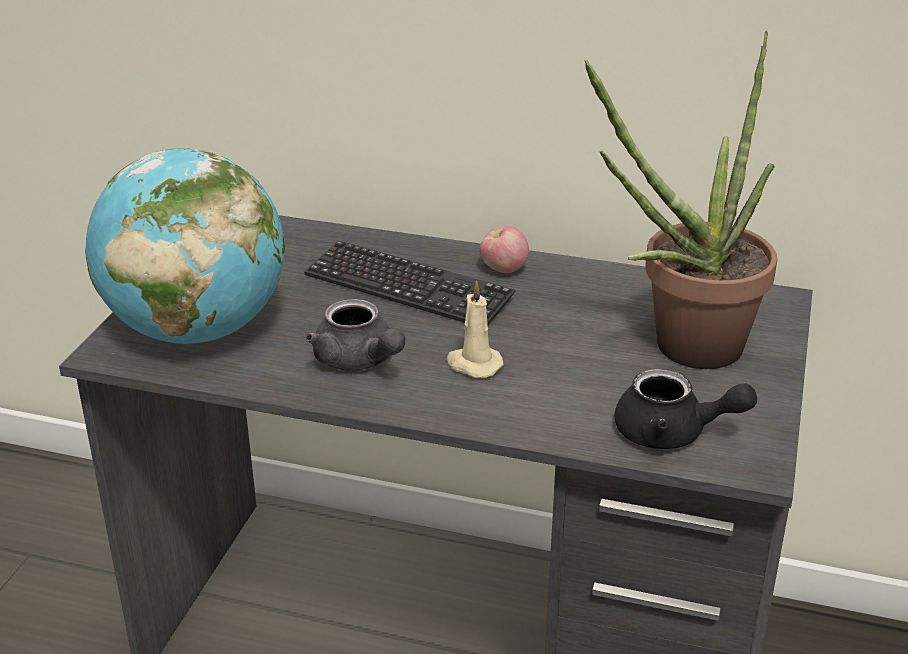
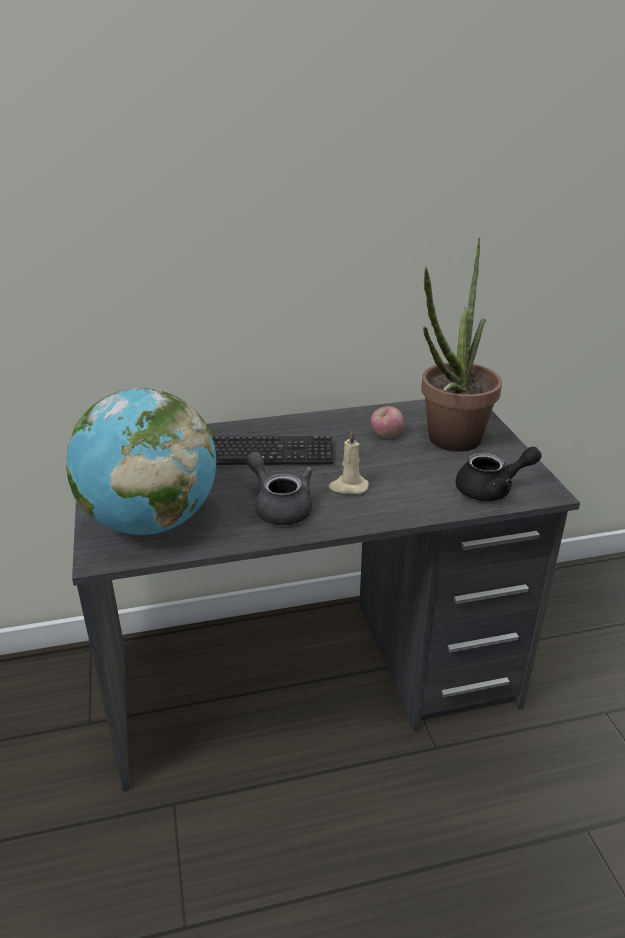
camera: 30 degrees left, 0 degrees up
(359, 361) = (279, 507): grey teapot -> grey teapot turned 150 degrees counterclockwise
(503, 270) = (306, 427): apple -> apple (386, 436)

